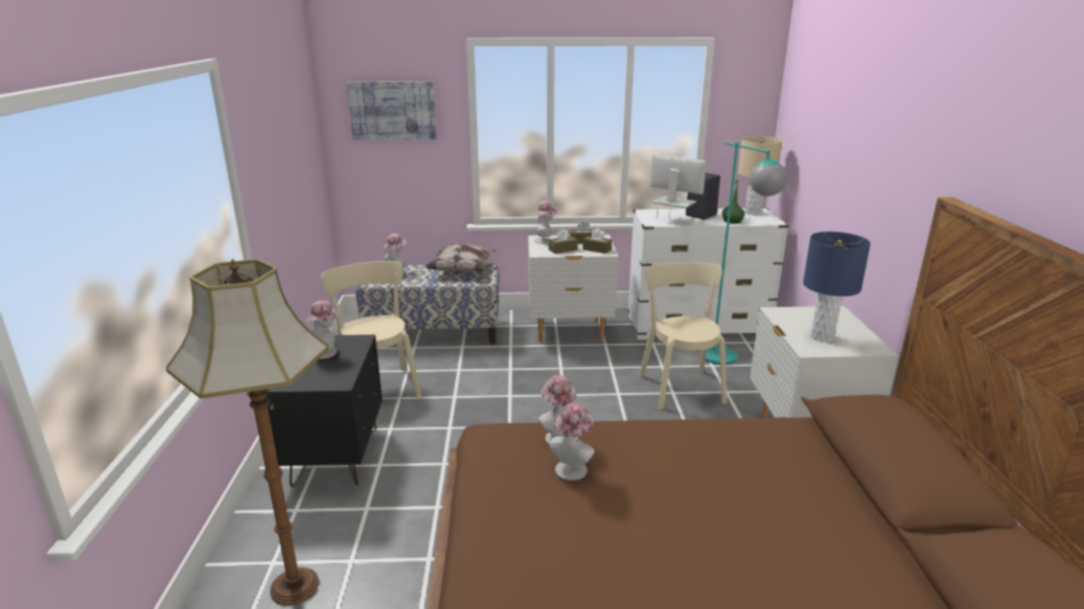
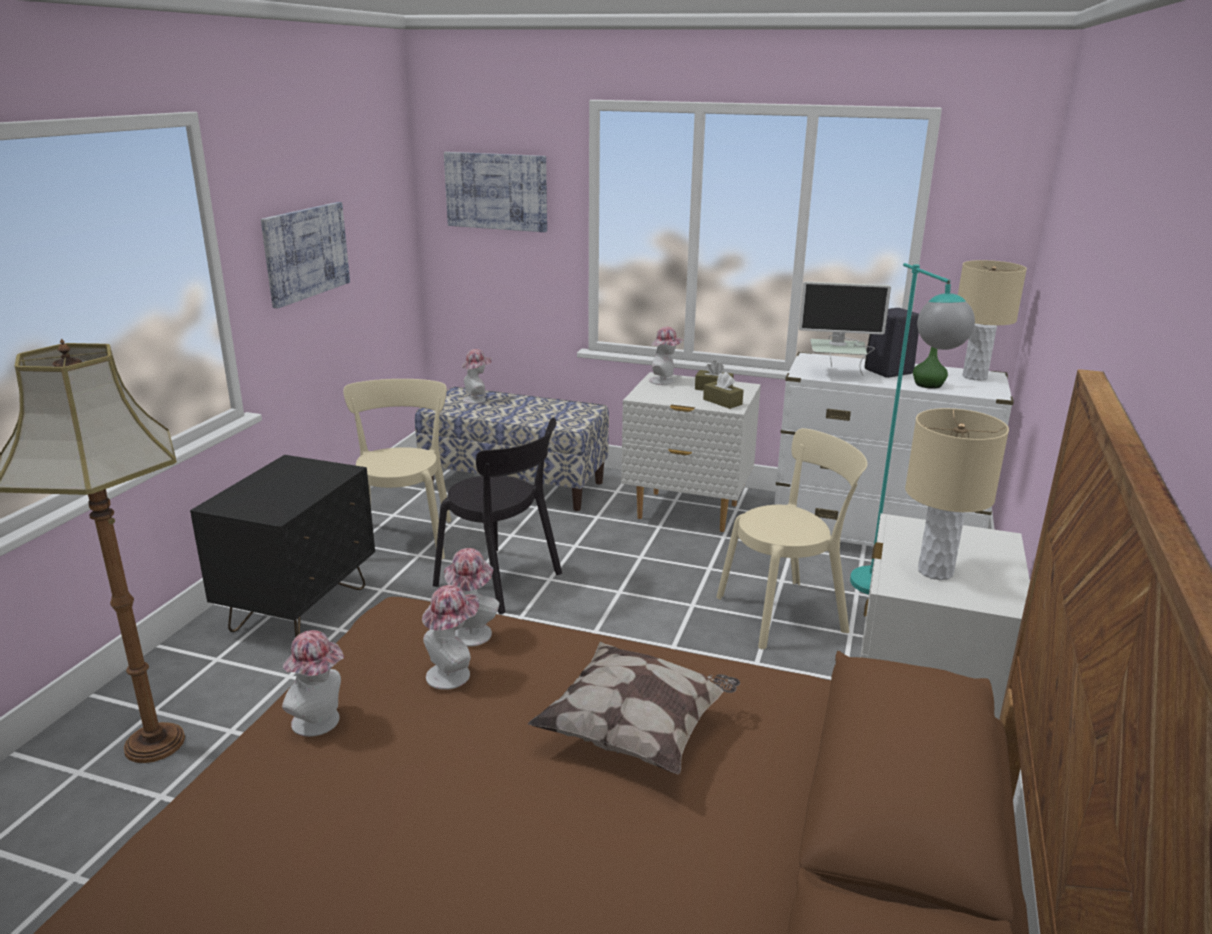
camera: 20 degrees right, 0 degrees up
(276, 170) = (305, 252): none -> picture
(327, 353) = (296, 479): hat -> hat (321, 722)
(462, 271) = (556, 409): pillow -> pillow (637, 732)
(477, 404) = (502, 581): none -> black chair
(562, 250) = (676, 396): brown tissue box -> none
(672, 221) = (835, 374): monitor -> monitor turned 135 degrees clockwise
(680, 386) = (786, 613): beige chair -> beige chair turned 60 degrees clockwise
(821, 337) = (934, 571): blue table lamp -> beige table lamp

